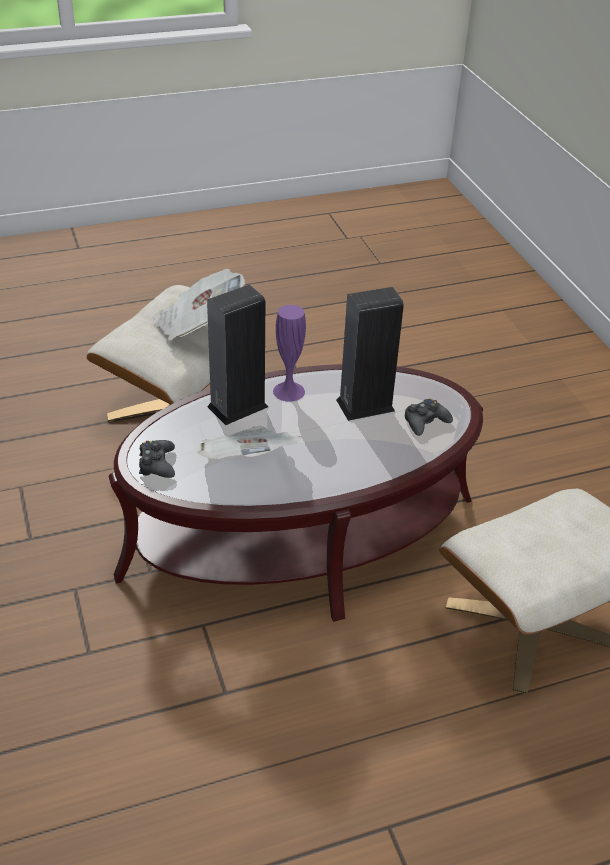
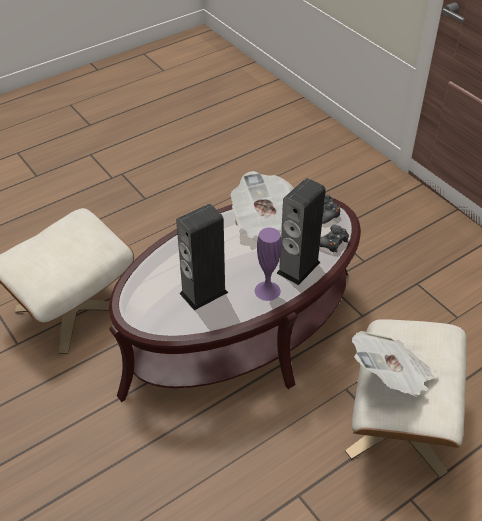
camera: 165 degrees right, 5 degrees up
(425, 422) = (154, 289): black game controller -> black game controller (332, 242)

